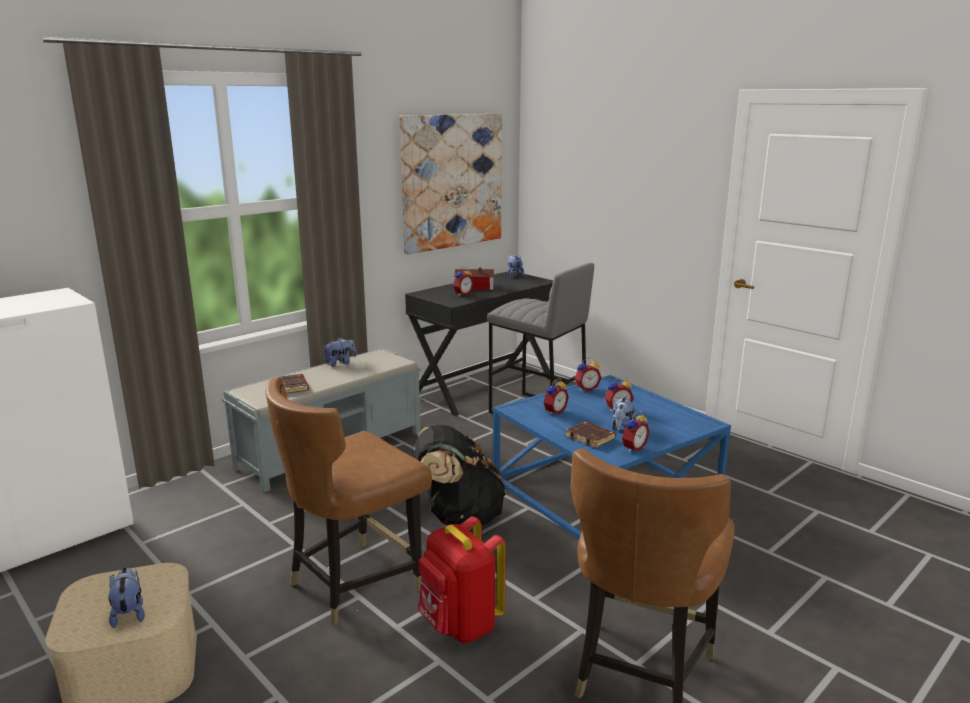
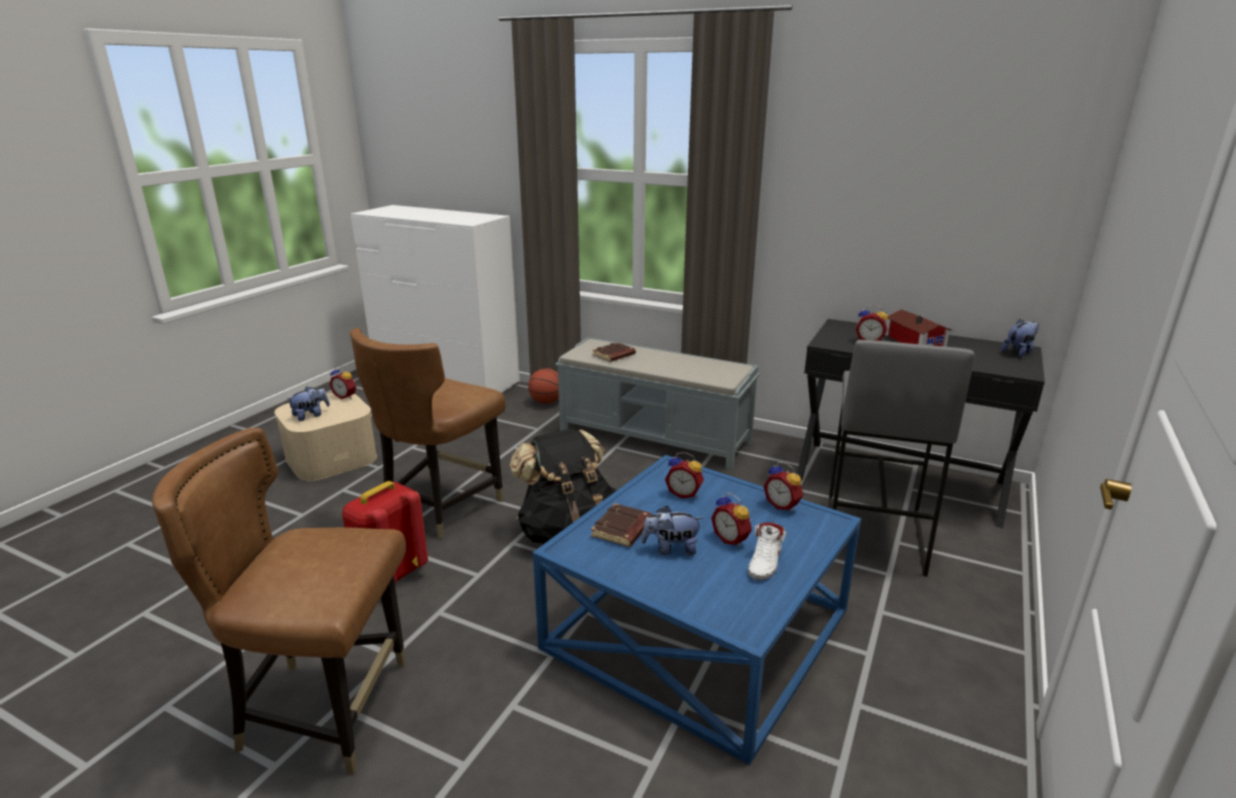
camera: 70 degrees right, 5 degrees up
(185, 489) = (546, 402): none -> basketball
(340, 363) = (690, 358): plush toy -> none
(353, 583) = (440, 507): brown chair -> brown chair turned 90 degrees counterclockwise
(452, 181) = (942, 188): picture -> none
(632, 448) = (609, 565): alarm clock -> alarm clock (346, 396)
(646, 406) = (765, 562): none -> white shoe

